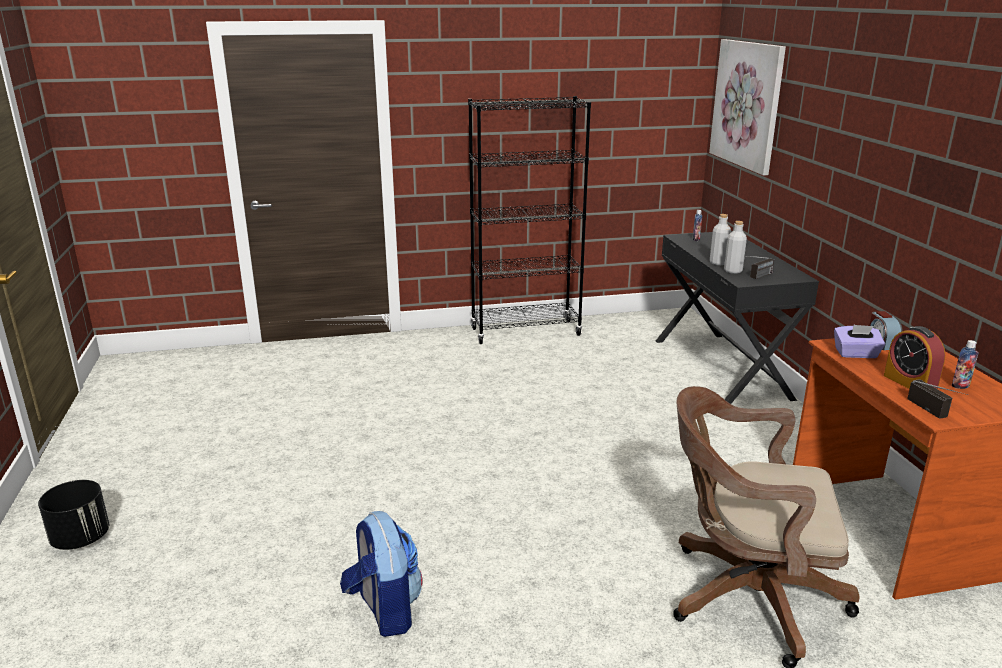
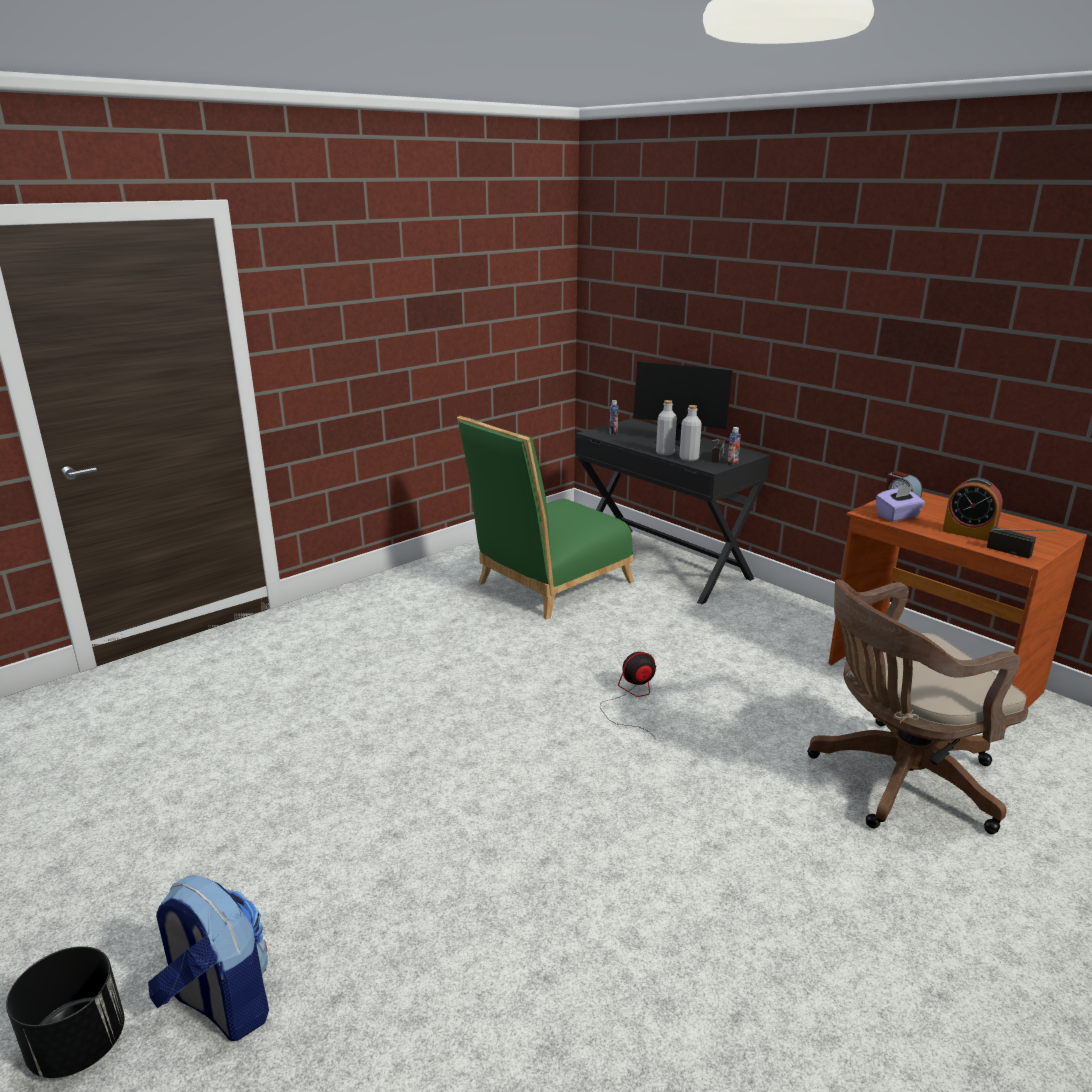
camera: 30 degrees left, 0 degrees up
(384, 610) = (599, 947): backpack -> backpack (219, 1005)
(525, 332) = (434, 571): black bookcase -> none
(581, 462) = (632, 699): none -> fan
(602, 362) = (548, 585): none -> green chair
(746, 104) = (635, 283): picture -> none
(746, 255) = (679, 441): none -> monitor
(960, 386) = (1002, 526): bottle -> bottle (732, 463)

